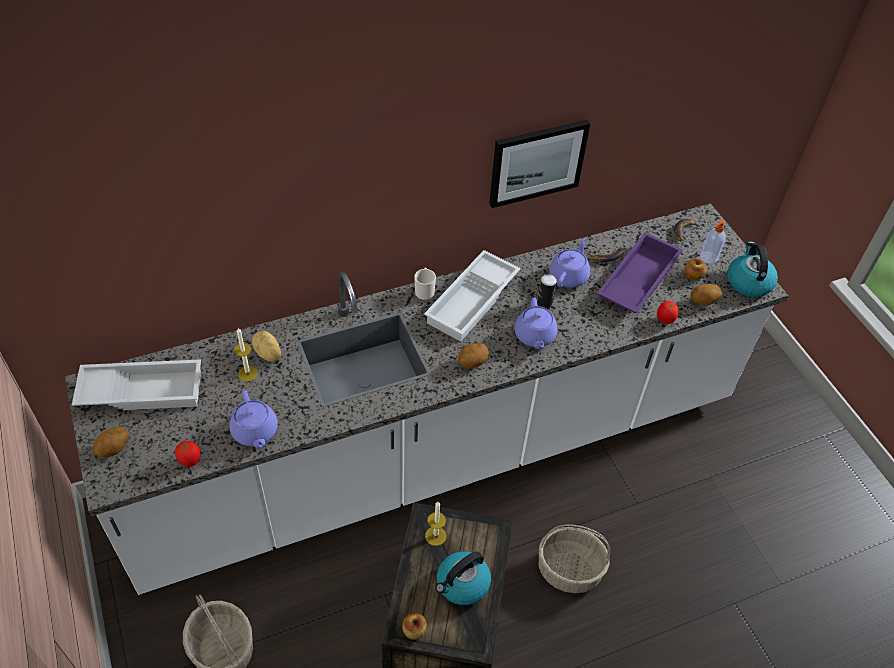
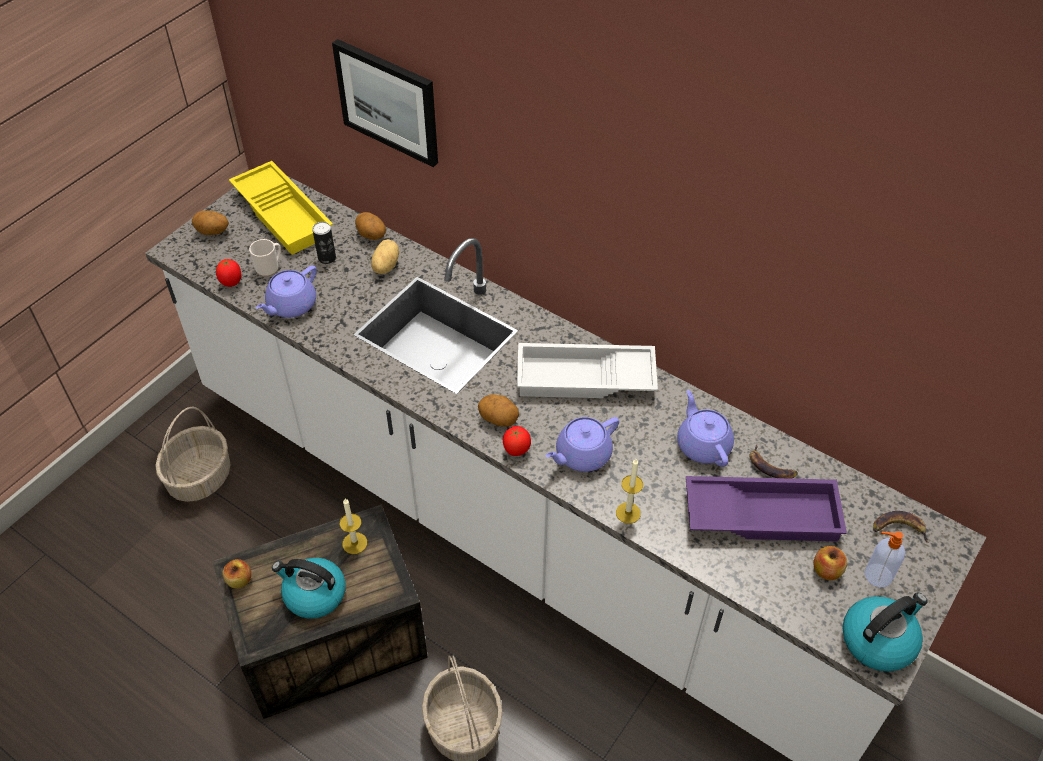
camera: 60 degrees right, 0 degrees up
(142, 389) = (284, 213): white tray -> yellow tray
(247, 373) = (352, 266): candle -> candle (628, 513)
(424, 291) = (562, 334): mug -> mug (269, 267)
(537, 162) = (731, 280): picture -> picture (388, 101)
(544, 303) = (638, 441): can -> can (327, 258)
(569, 276) = (703, 444): purple teapot -> purple teapot turned 105 degrees counterclockwise
(665, 320) = (720, 571): tomato -> tomato (516, 450)
(703, 302) = (791, 601): potato -> potato (371, 236)

